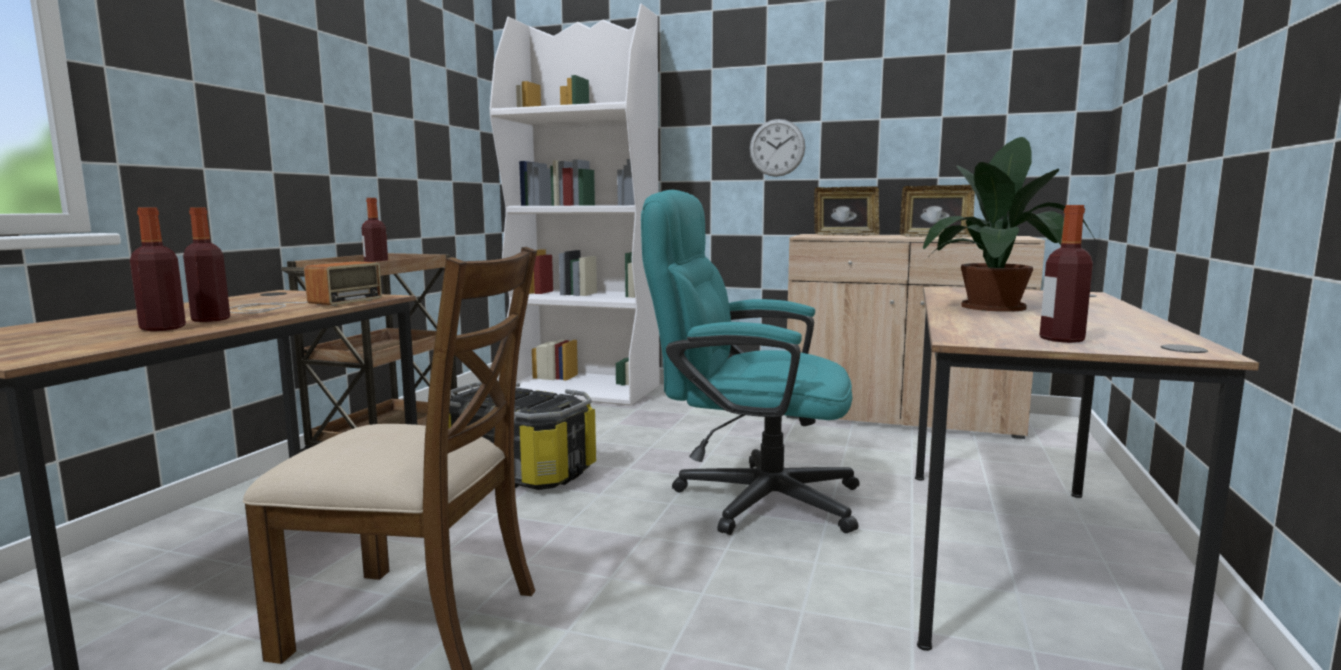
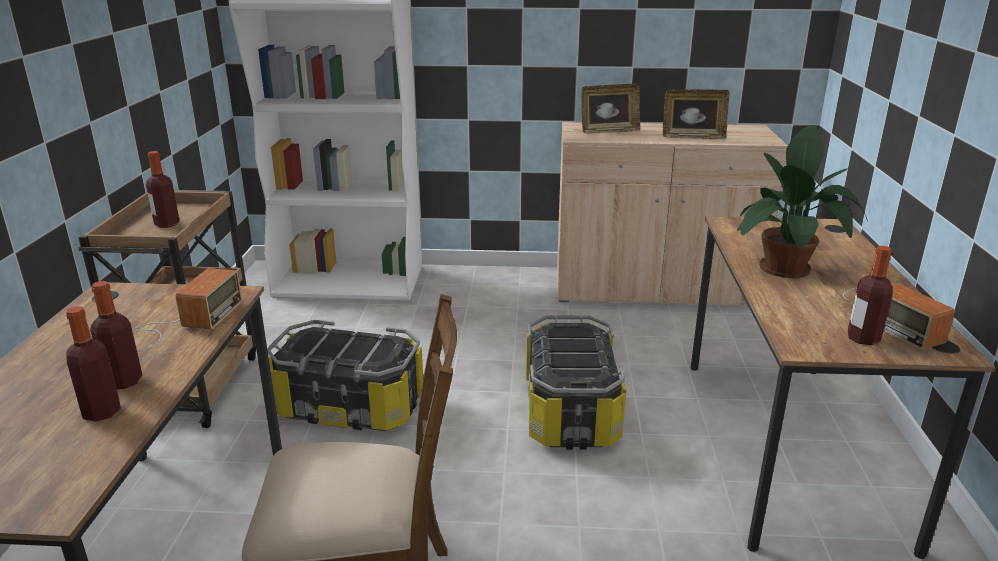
camera: 15 degrees left, 15 degrees up
(749, 497) = (569, 411): turquoise office chair -> storage box
(777, 148) = (536, 34): wall clock -> none
(1117, 330) = (891, 315): none -> radio

